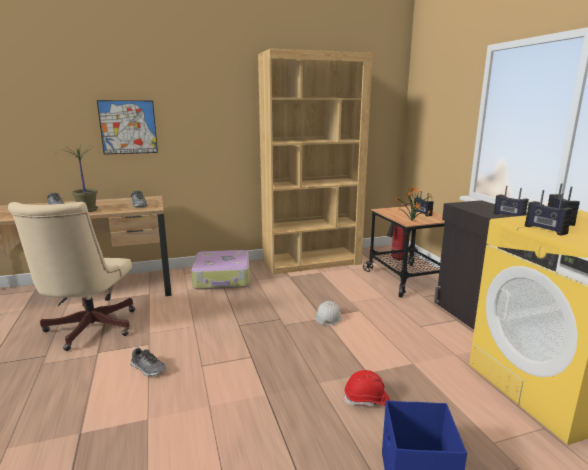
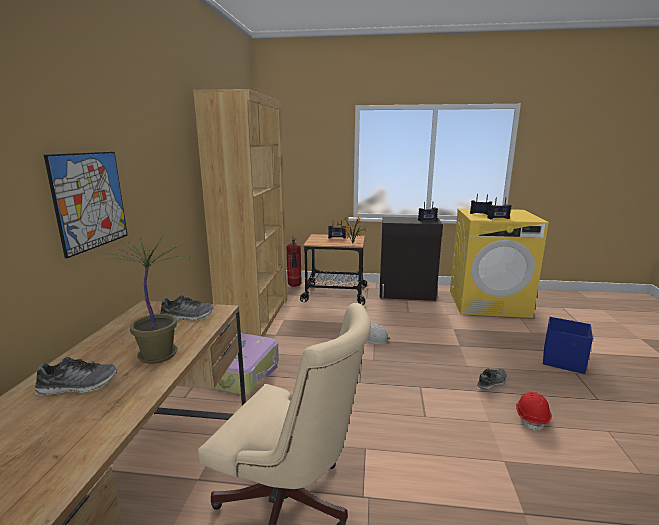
camera: 65 degrees left, 0 degrees up
(148, 369) = (418, 453): shoe -> shoe (491, 383)
(367, 400) = (490, 354): red hard hat -> red hard hat (532, 417)

